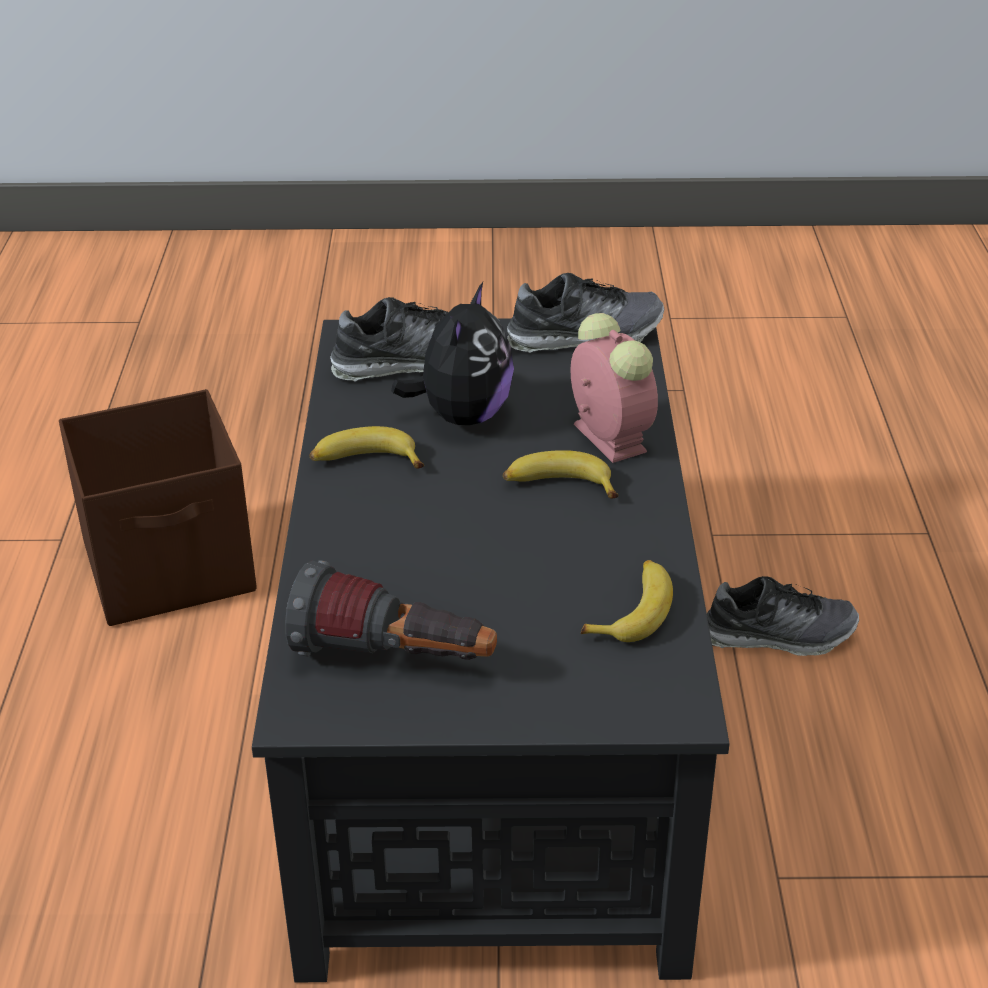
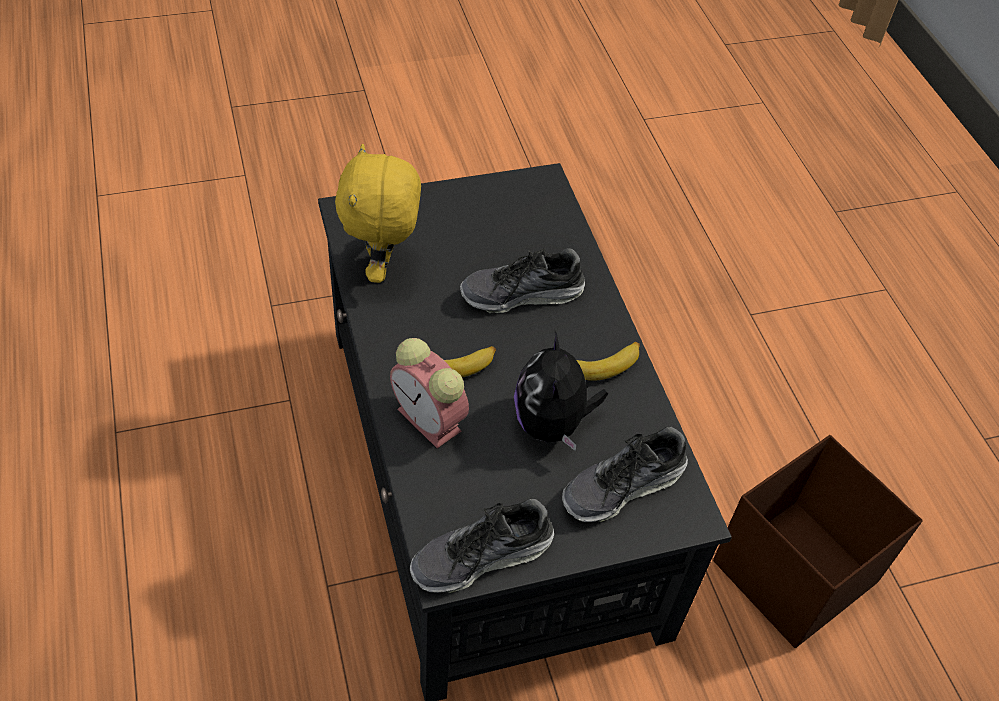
camera: 160 degrees right, 15 degrees up
(394, 660) = (510, 216): flashlight -> none
(633, 610) = (382, 268): banana -> yellow plush toy
(778, 635) = (290, 603): shoe -> shoe (522, 294)

